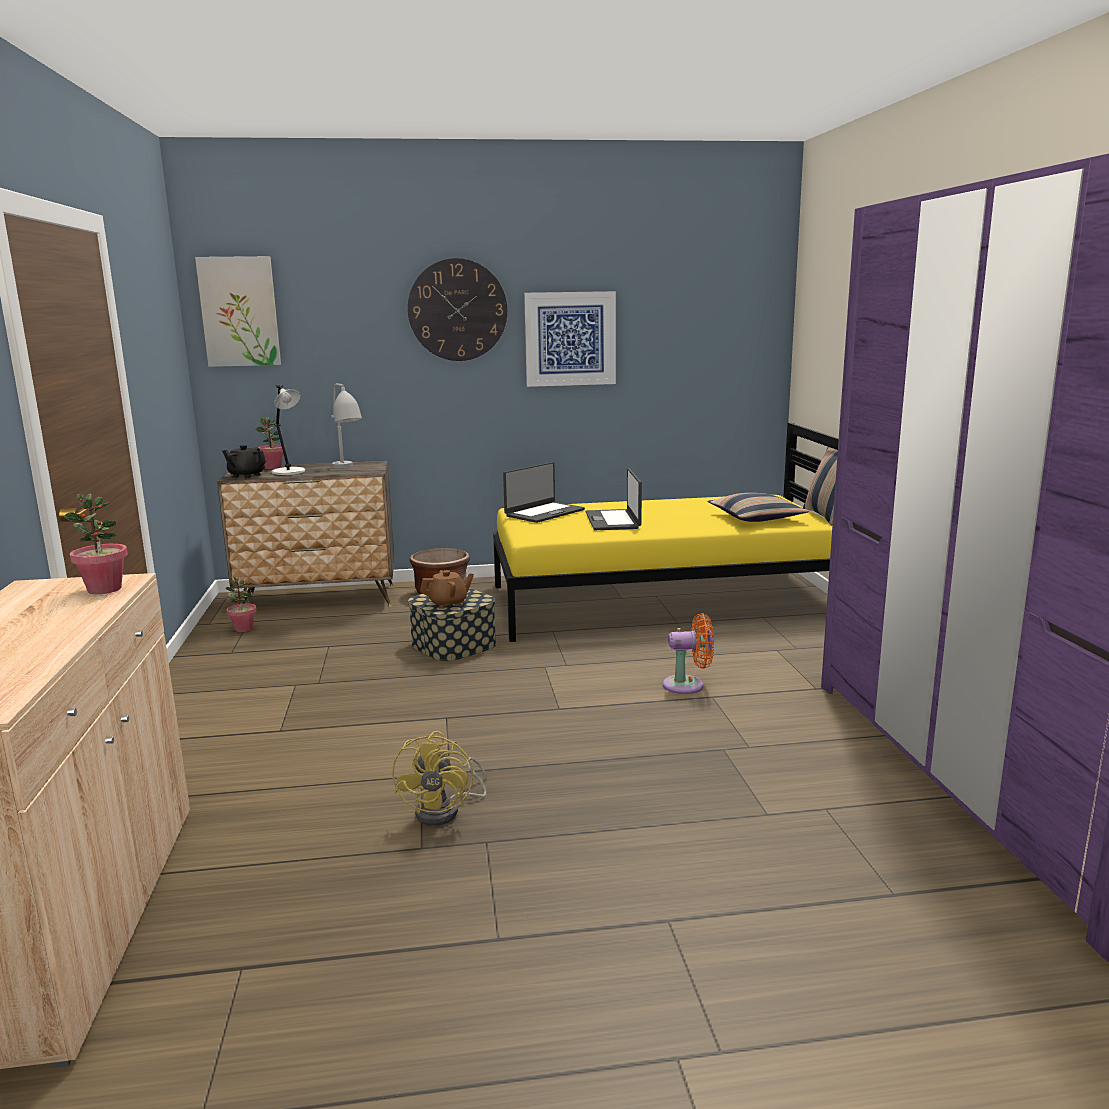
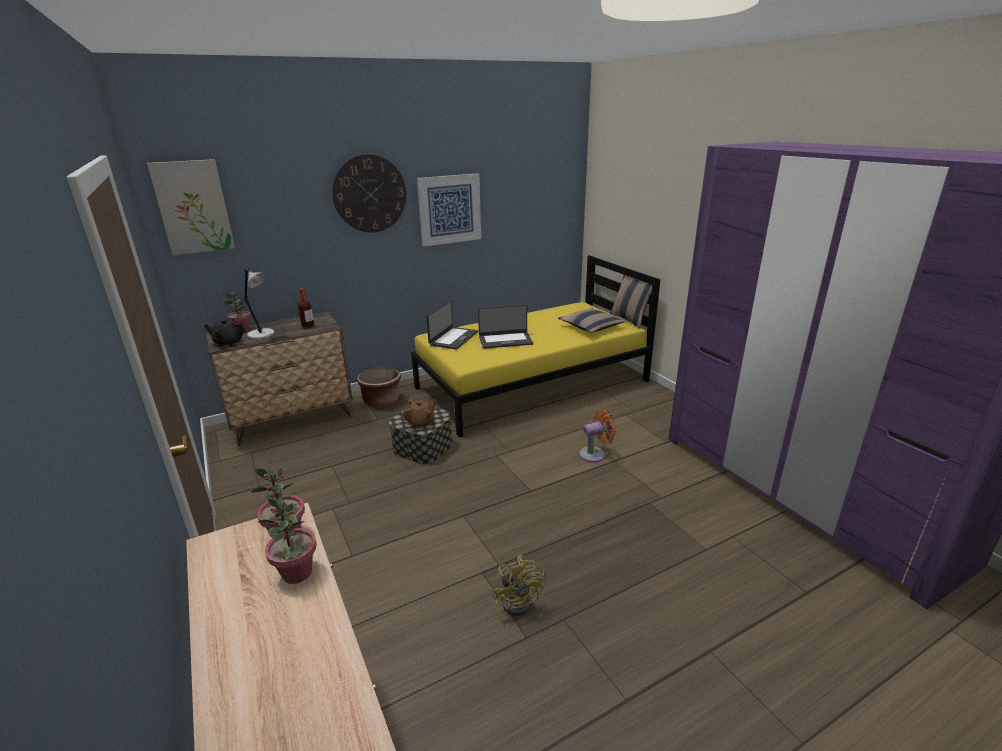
camera: 20 degrees left, 10 degrees up
(243, 629) = (252, 461): potted plant -> potted plant (297, 573)
(348, 470) = (308, 326): grey table lamp -> bottle
(613, 520) = (505, 340): laptop -> laptop turned 75 degrees counterclockwise

